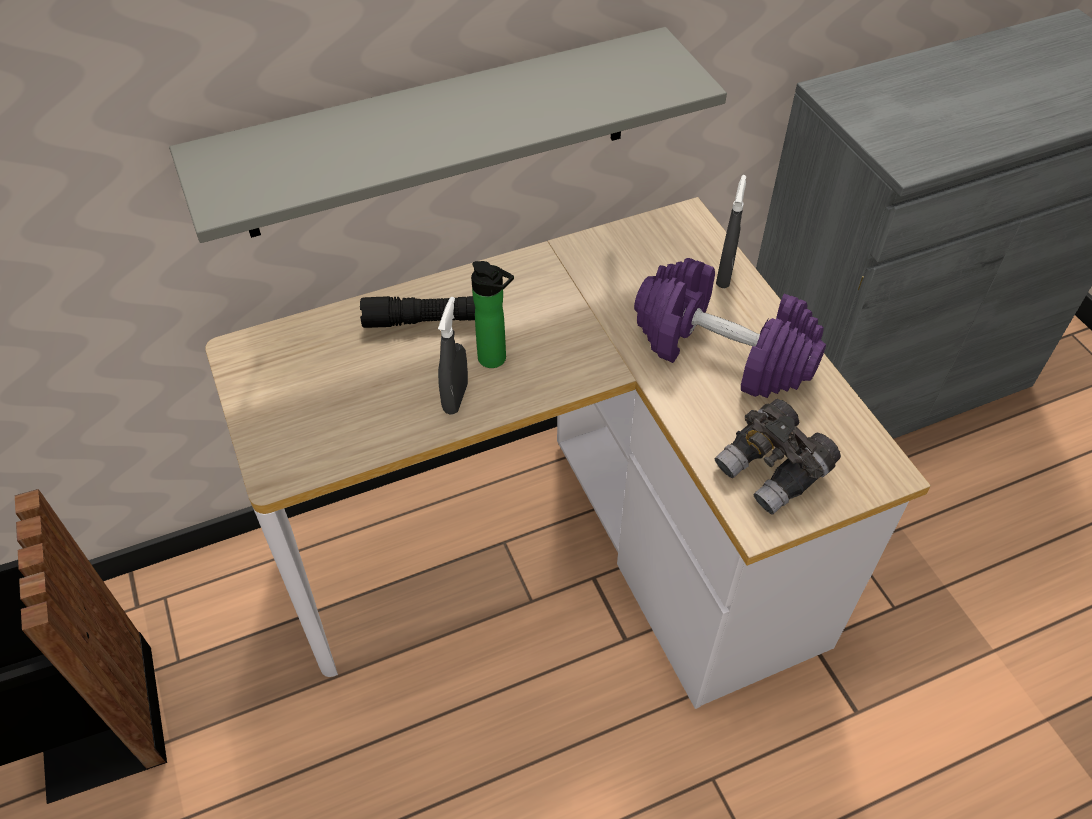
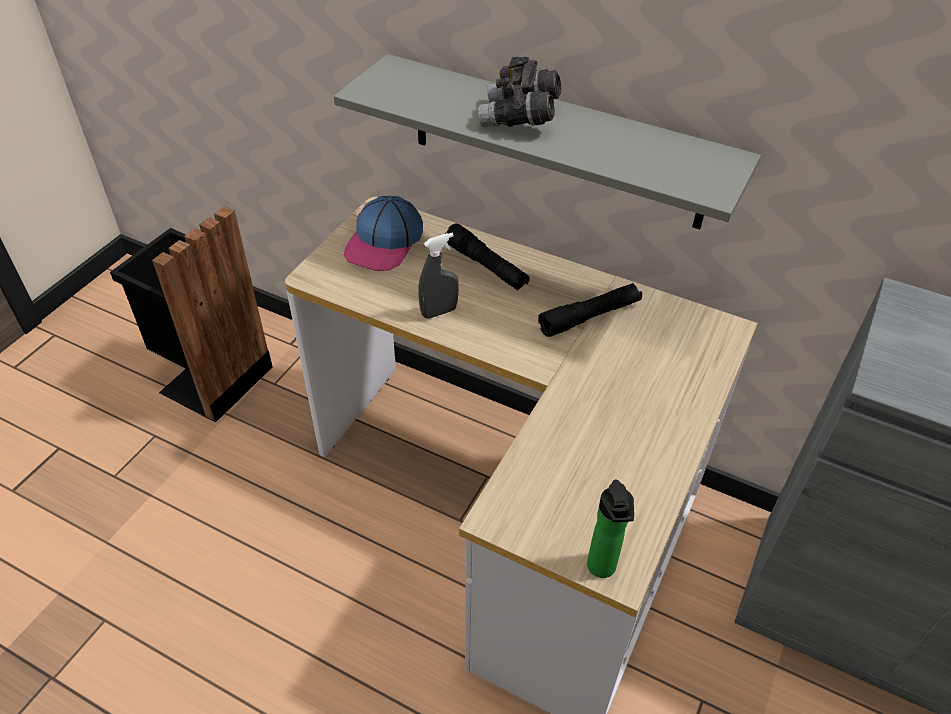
camera: 50 degrees right, 5 degrees down
(298, 378) = (384, 243): none -> cap
(496, 360) = (488, 311): bottle -> bottle (602, 570)
(581, 293) = (590, 317): none -> black flashlight
(721, 352) = (623, 415): purple dumbbell -> none
(724, 275) = (699, 378): grey spray bottle -> none
(773, 471) = (547, 502): grey binoculars -> grey binoculars (519, 119)

